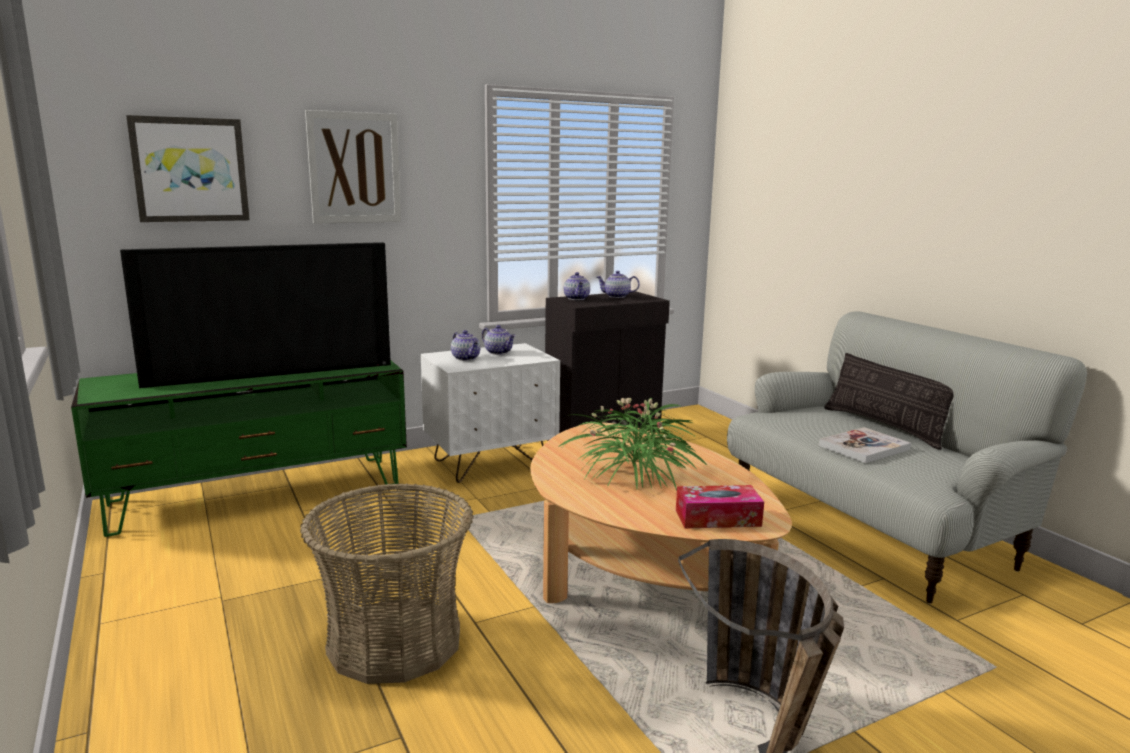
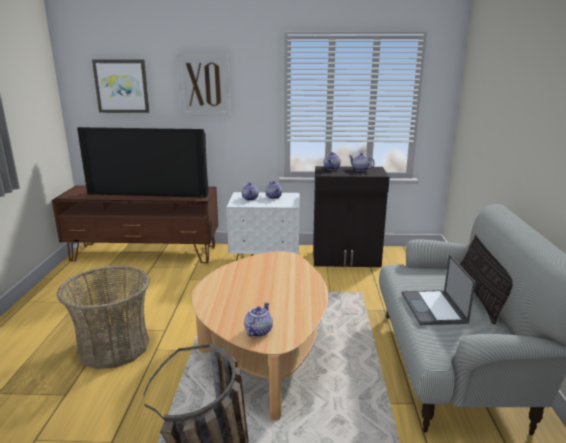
camera: 30 degrees right, 5 degrees up
(259, 493) = (145, 253): green tv stand -> brown tv stand
(635, 474) = (256, 290): potted plant -> none
(717, 518) = (258, 331): tissue box -> teapot
(864, 447) = (434, 308): book -> laptop

